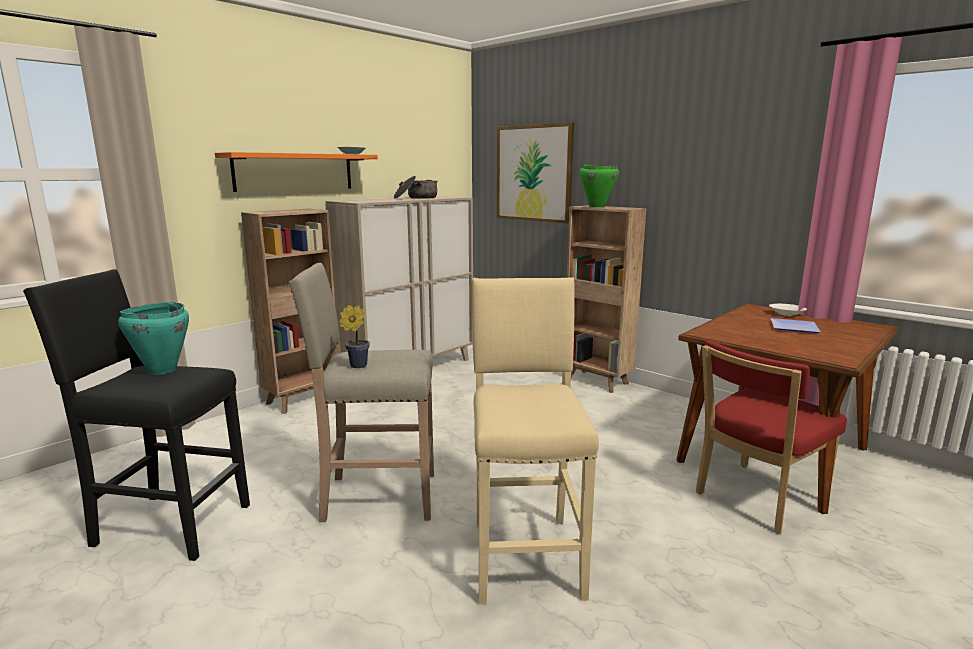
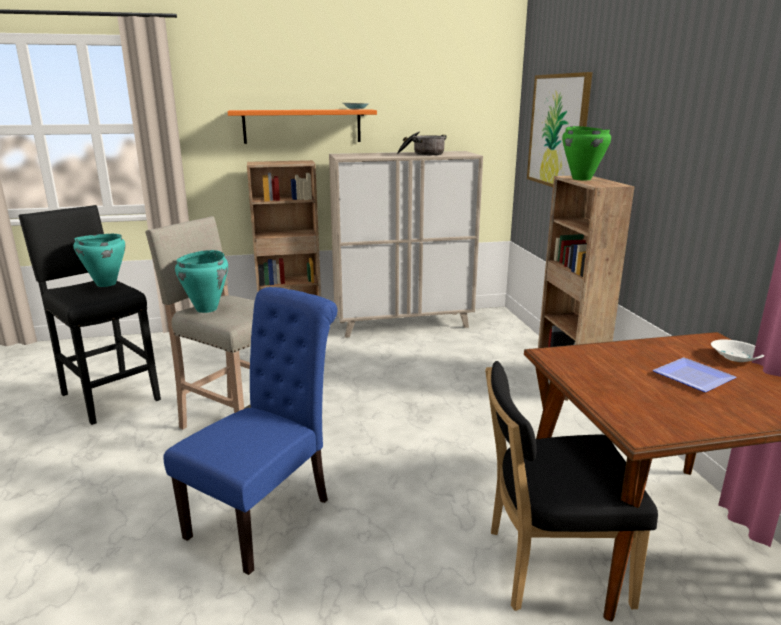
camera: 35 degrees right, 5 degrees up
(356, 366) = (207, 309): potted plant -> turquoise cooking pot
(526, 555) = (266, 513): beige stool -> blue chair
(756, 499) = (549, 566): red chair -> black chair

